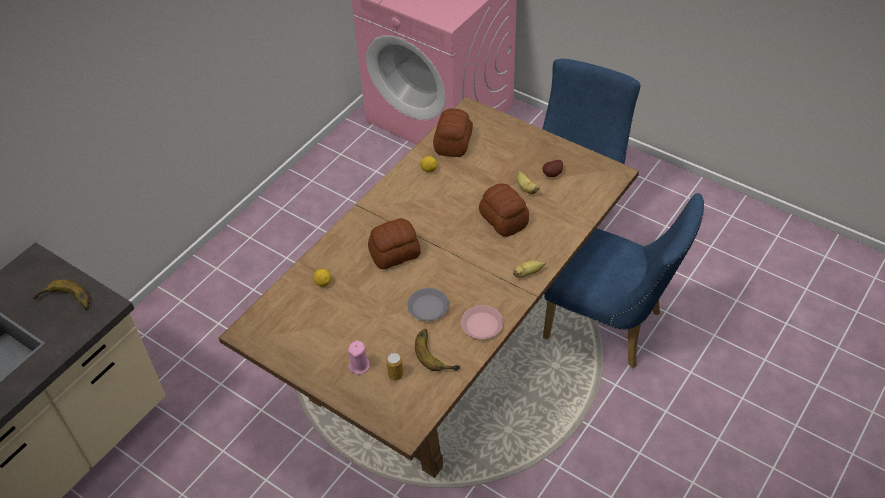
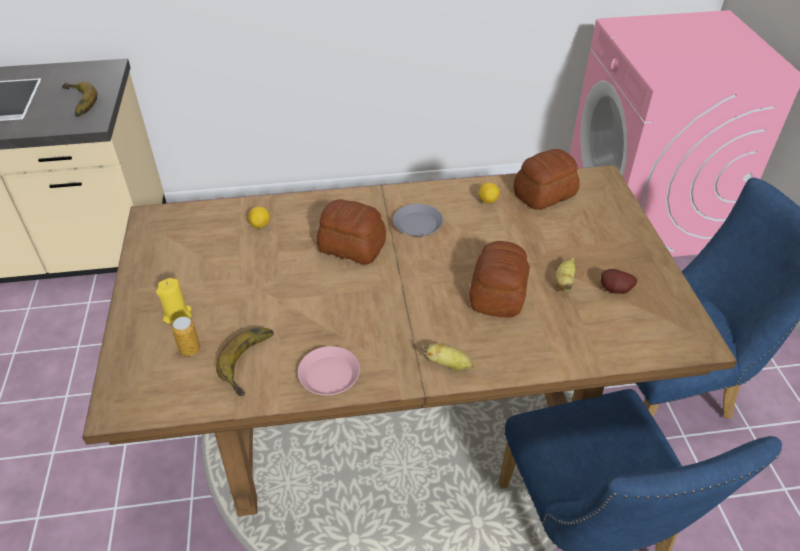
camera: 45 degrees right, 5 degrees down
(359, 366) = (177, 315): pink candle -> yellow candle
(428, 307) = (308, 315): grey plate -> grey plate (418, 224)

